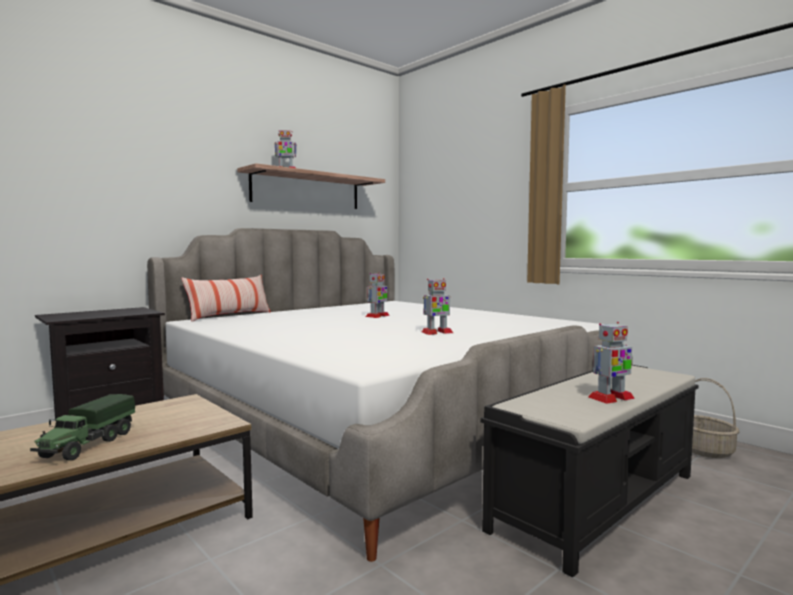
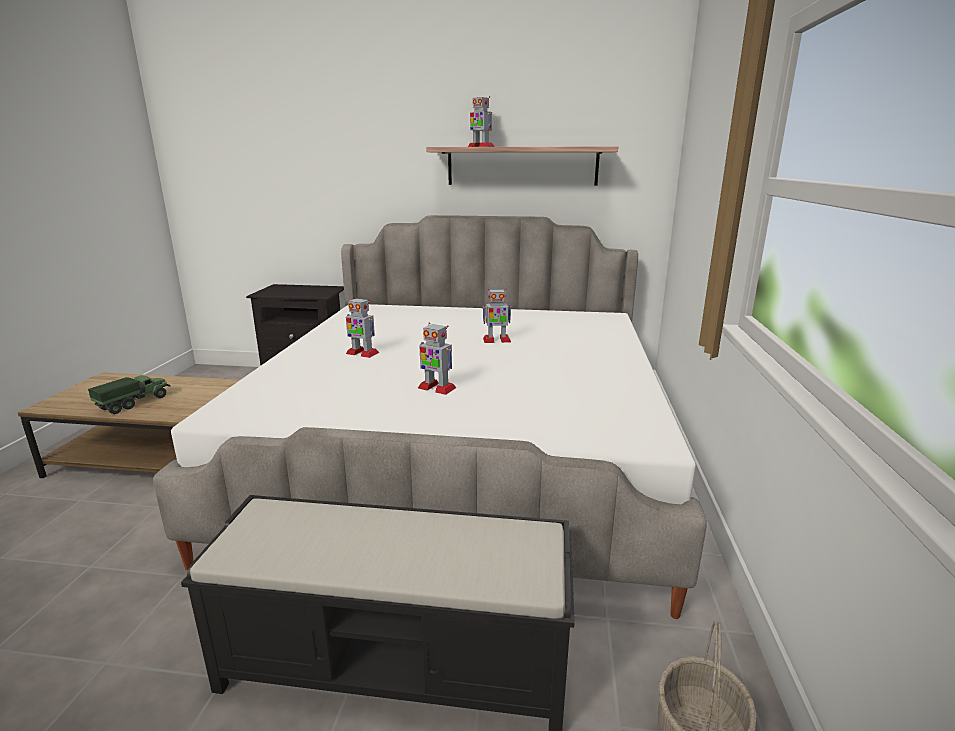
camera: 50 degrees right, 15 degrees up
(87, 445) = (135, 403): toy truck -> toy truck turned 150 degrees clockwise
(229, 316) = (401, 306): pillow -> none
(610, 398) = (340, 558): toy robot -> toy robot (362, 353)

